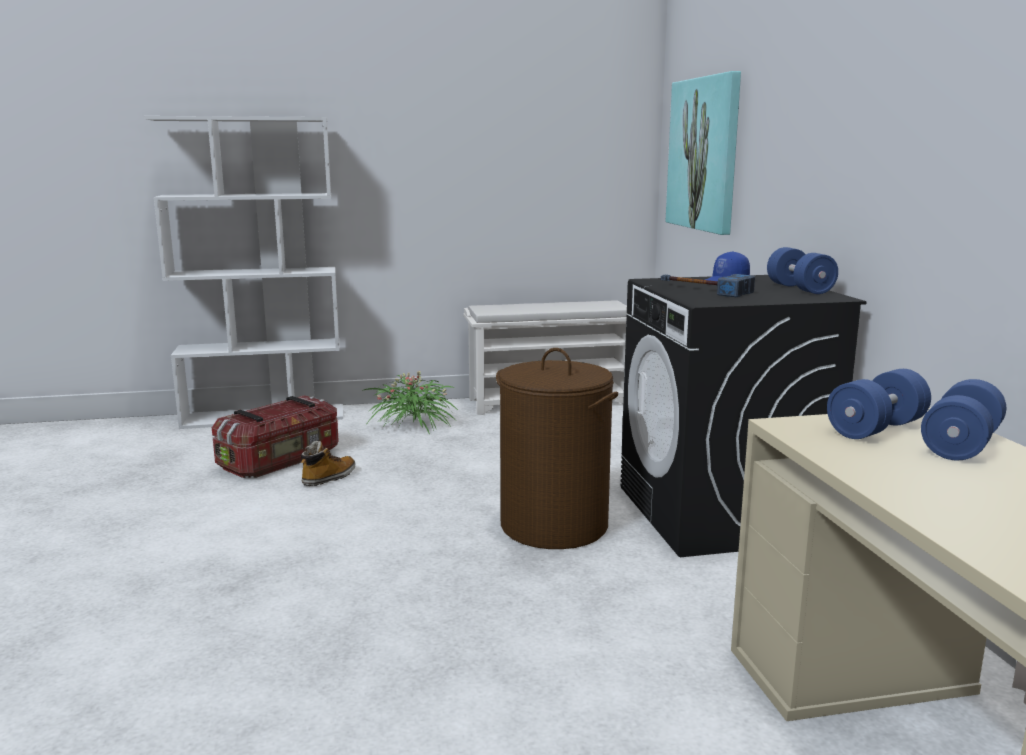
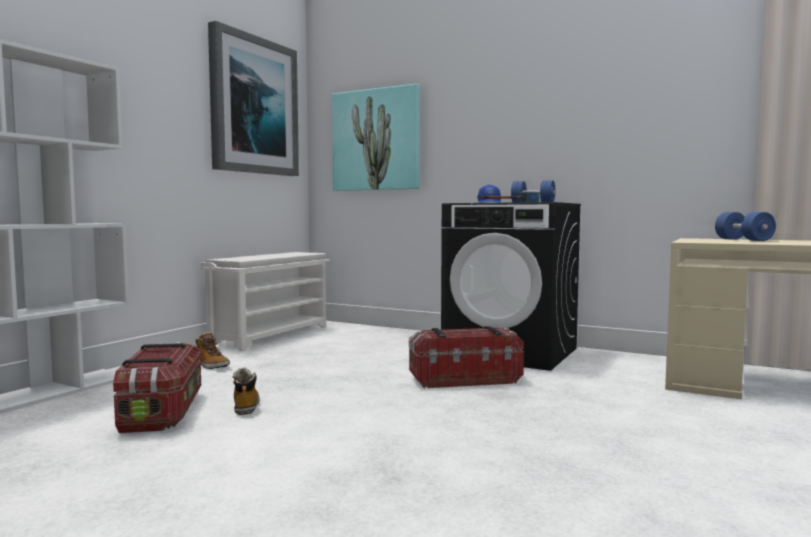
camera: 50 degrees left, 10 degrees down
(413, 425) = (211, 366): potted plant -> boot
(553, 526) = (464, 379): brown laundry basket -> storage box
(556, 115) = (253, 106): none -> picture
(876, 429) = (708, 240): blue dumbbell -> none

